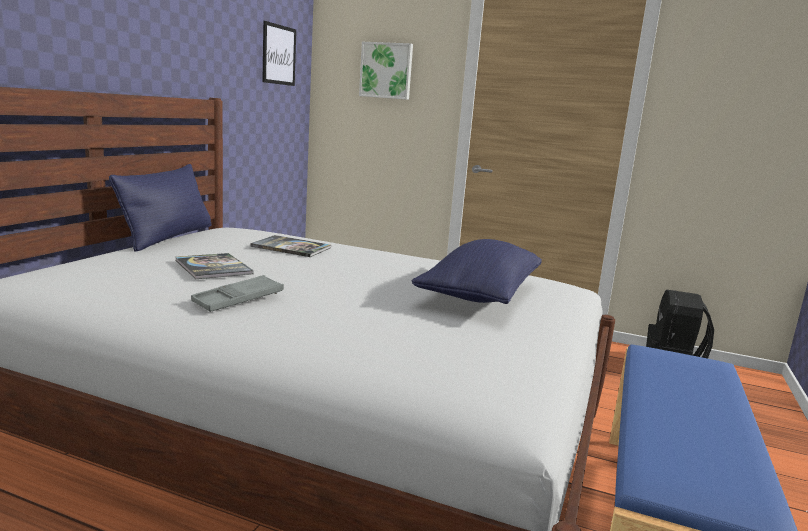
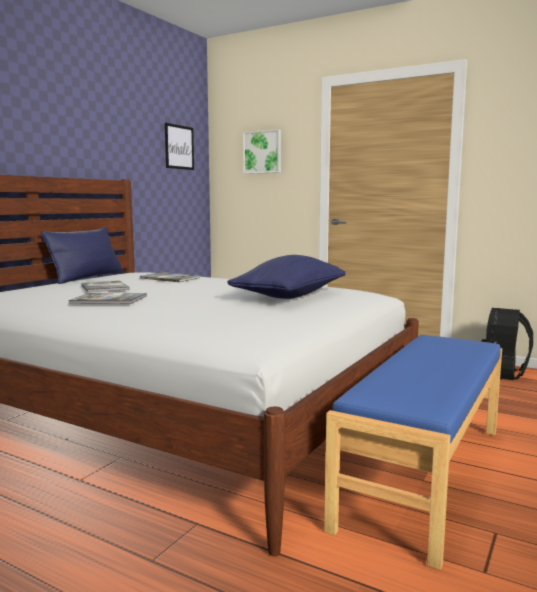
camera: 10 degrees right, 5 degrees down
(238, 299) = (109, 300): grey tray -> book

